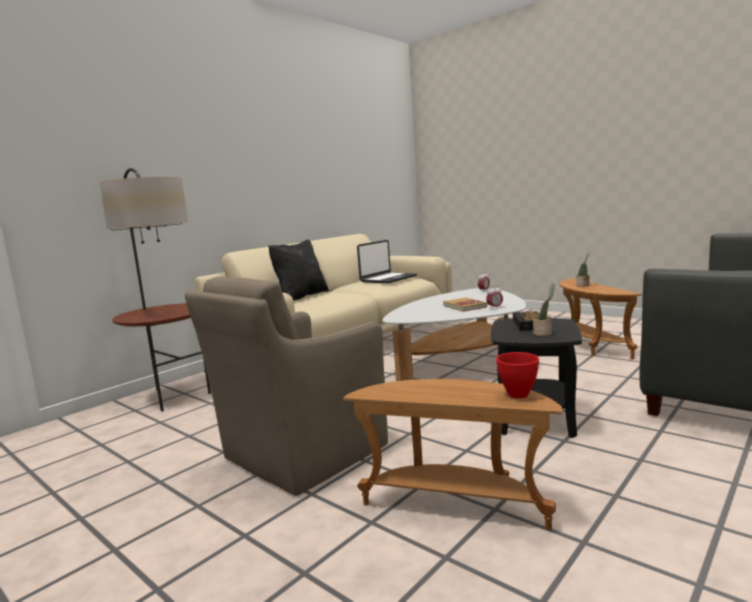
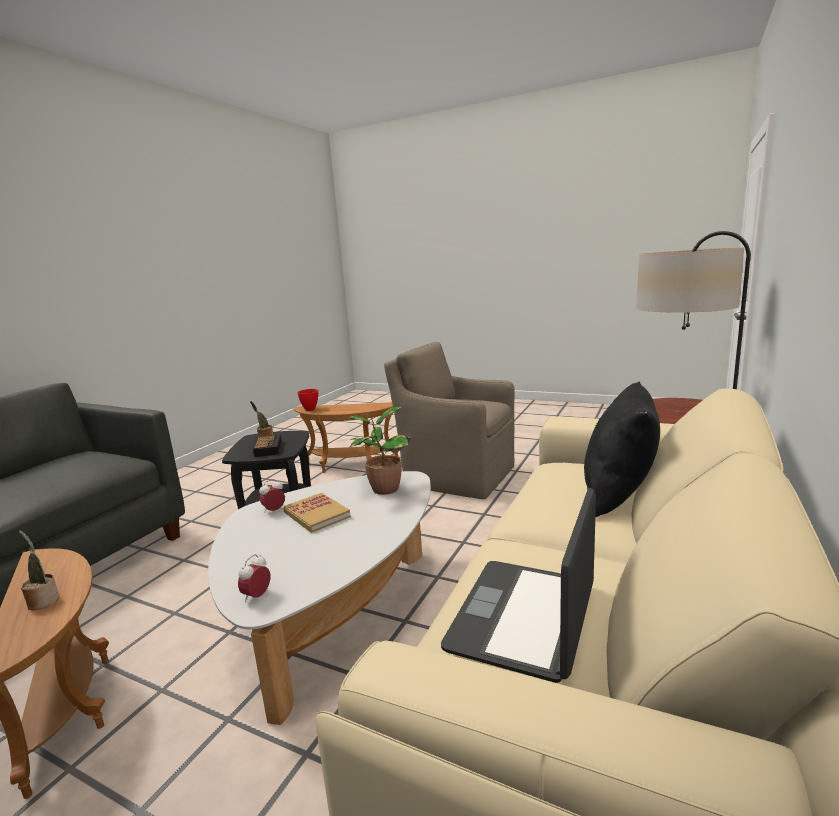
camera: 165 degrees right, 5 degrees up
(301, 454) = (457, 476): brown armchair -> brown armchair turned 90 degrees counterclockwise
(418, 314) = (383, 489): none -> potted plant

